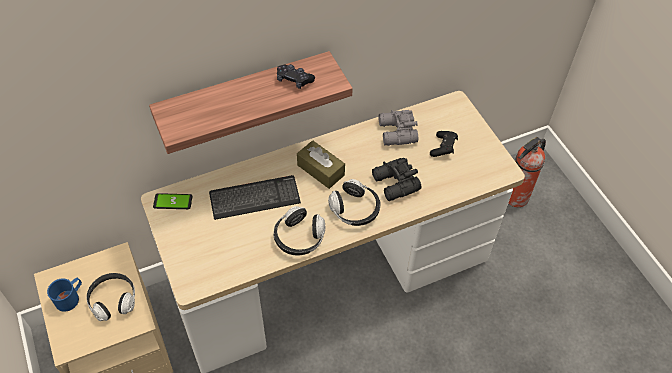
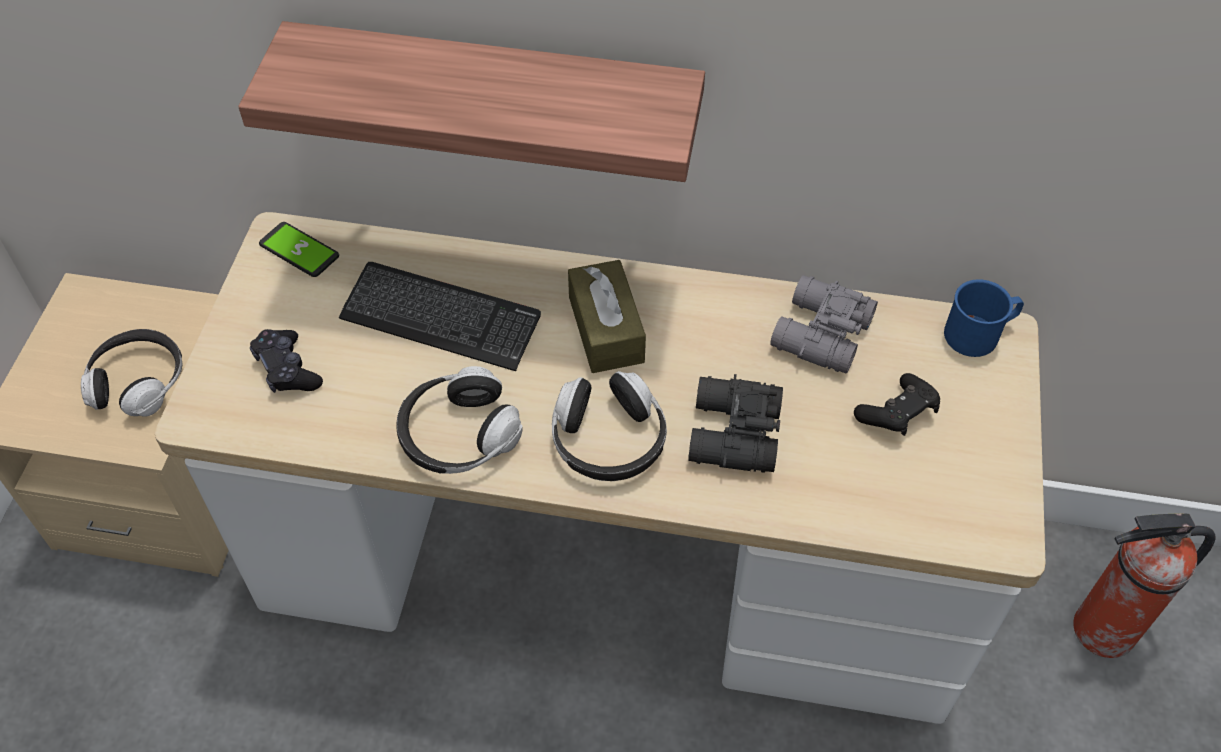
camera: 35 degrees right, 0 degrees up
(70, 298) = (82, 341): blue mug -> blue mug (979, 333)
(294, 80) = (581, 95): black game controller -> black game controller (287, 369)

